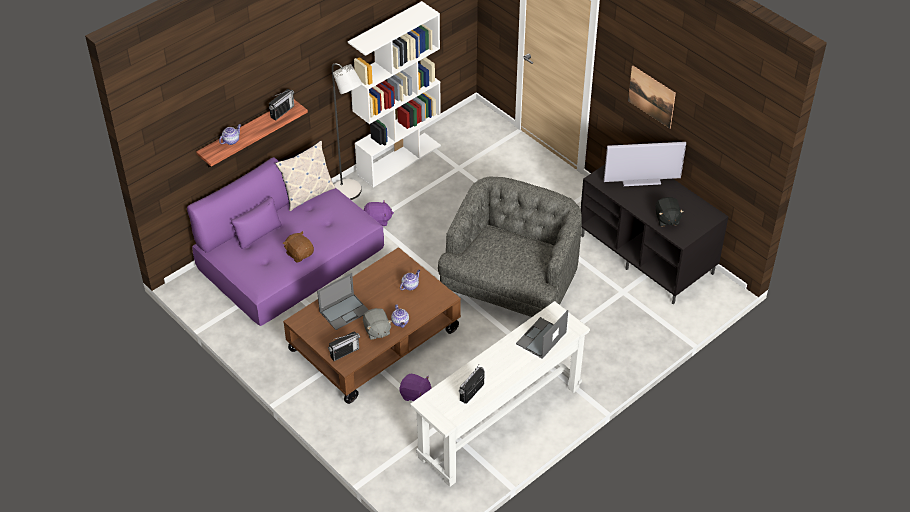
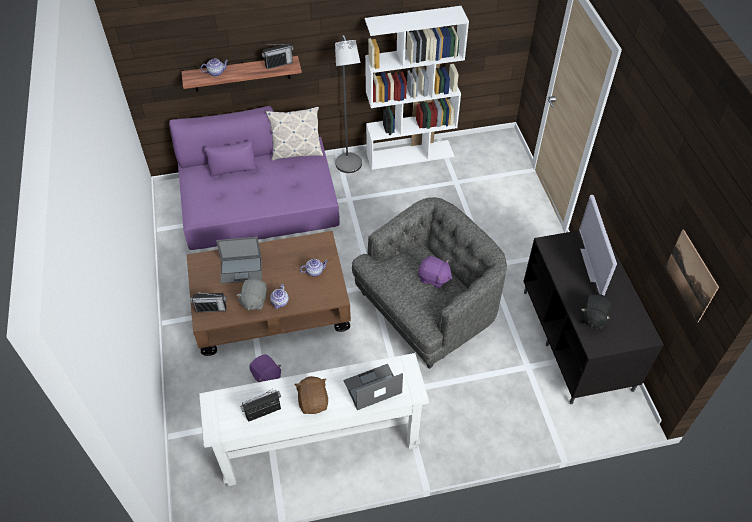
camera: 30 degrees right, 5 degrees up
(299, 254) = (250, 200): brown plush toy -> brown plush toy (313, 401)
(377, 220) = (354, 200): purple plush toy -> purple plush toy (434, 278)
(641, 180) = (592, 265): television -> television turned 60 degrees clockwise
(651, 96) = (635, 180): picture -> picture (691, 275)

